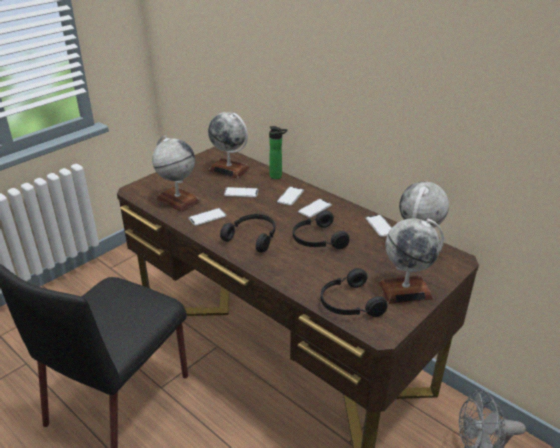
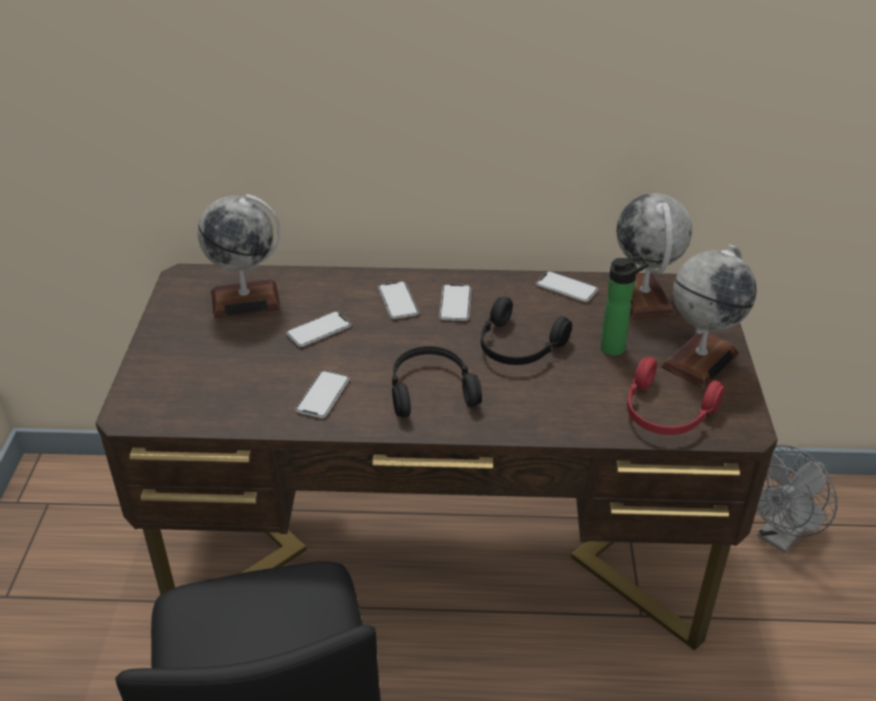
camera: 40 degrees left, 5 degrees up
(178, 200) = (234, 391): globe -> none
(277, 177) = (337, 278): bottle -> bottle (616, 347)
(348, 303) = (665, 413): black headphones -> red headphones

